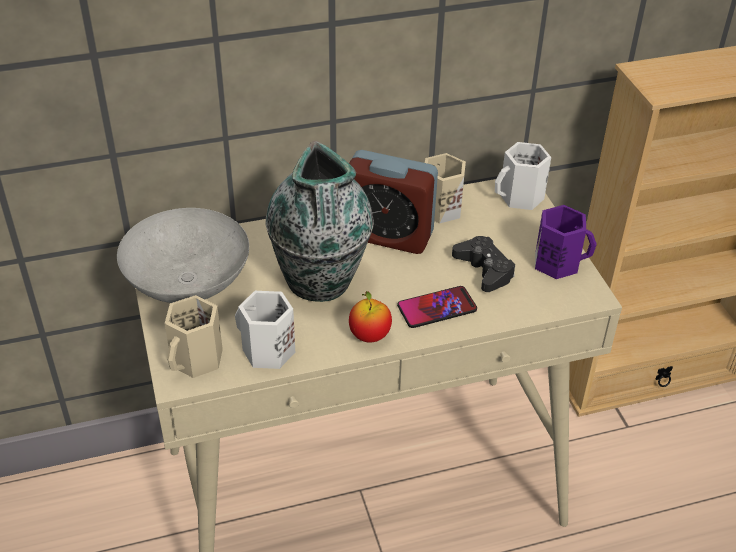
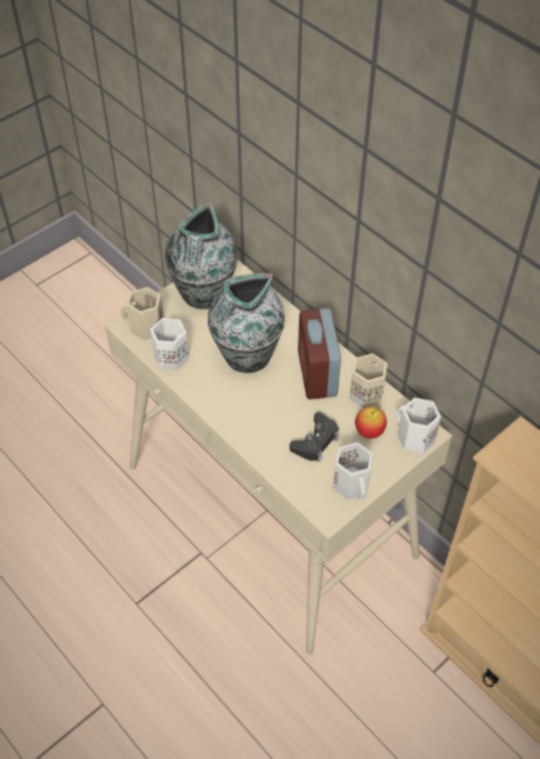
camera: 65 degrees right, 10 degrees up
(187, 286) = (203, 295): grey bowl -> vase
(369, 336) = (212, 401): apple -> apple (369, 431)
(437, 308) = (259, 428): phone -> none
(558, 262) = (353, 484): purple mug -> white mug

